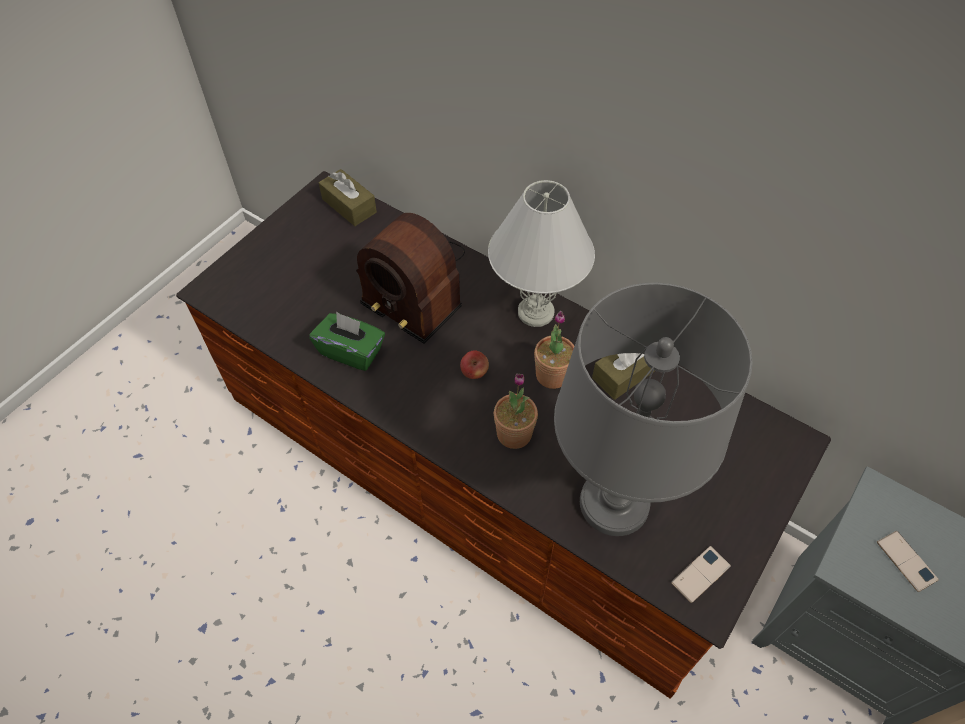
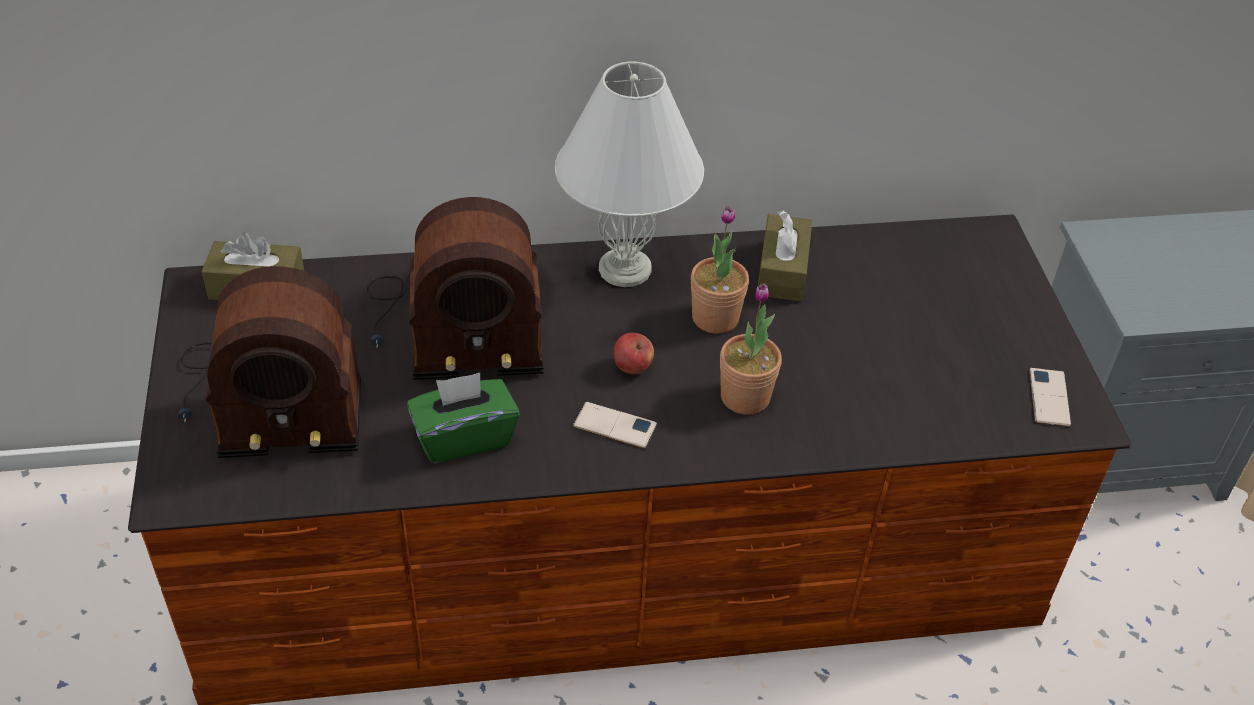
camera: 45 degrees left, 10 degrees down
(294, 268) = (270, 397): none -> radio
(614, 503) = (911, 392): grey table lamp -> none
(906, 561) = (1171, 276): phone -> phone (615, 425)

